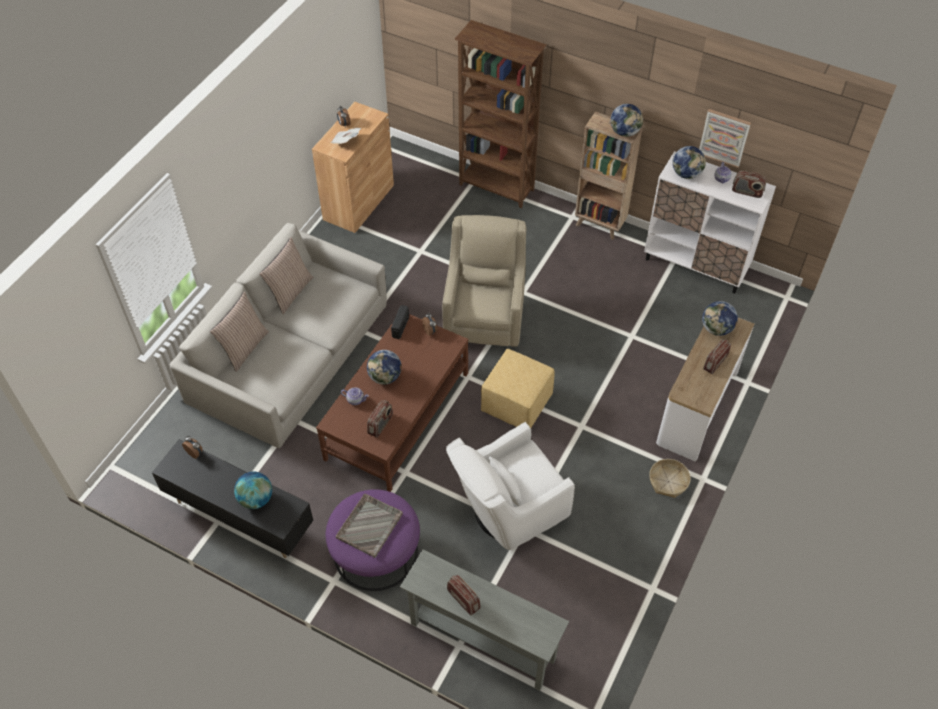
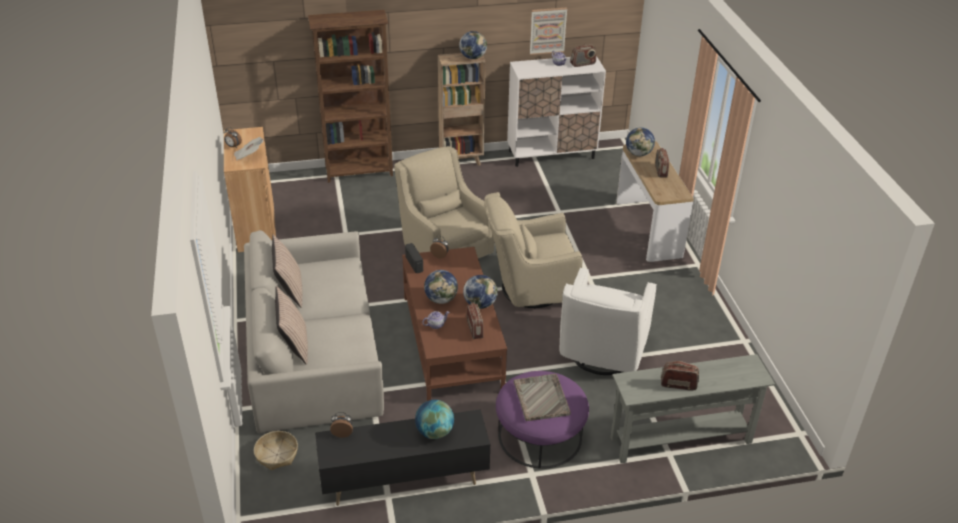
camera: 40 degrees left, 15 degrees down
(516, 403) = (529, 288): yellow ottoman -> beige armchair
(668, 482) = (680, 278): basket -> basket (277, 455)
(686, 174) = (533, 70): globe -> globe (480, 304)

